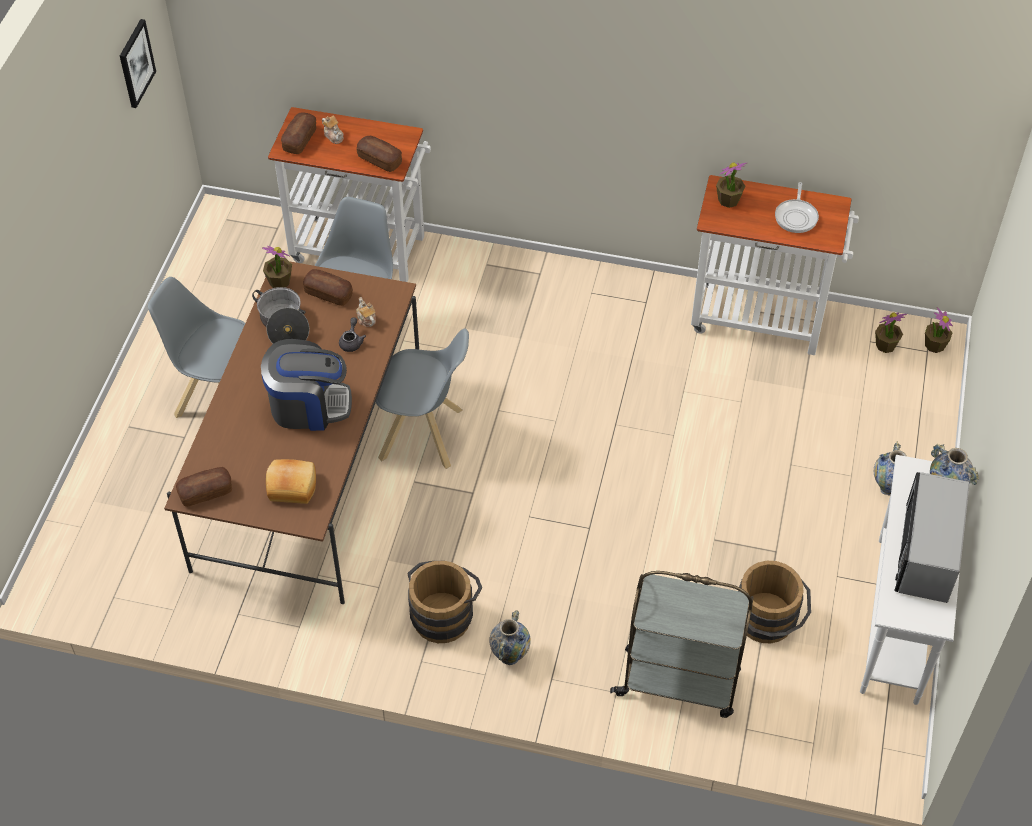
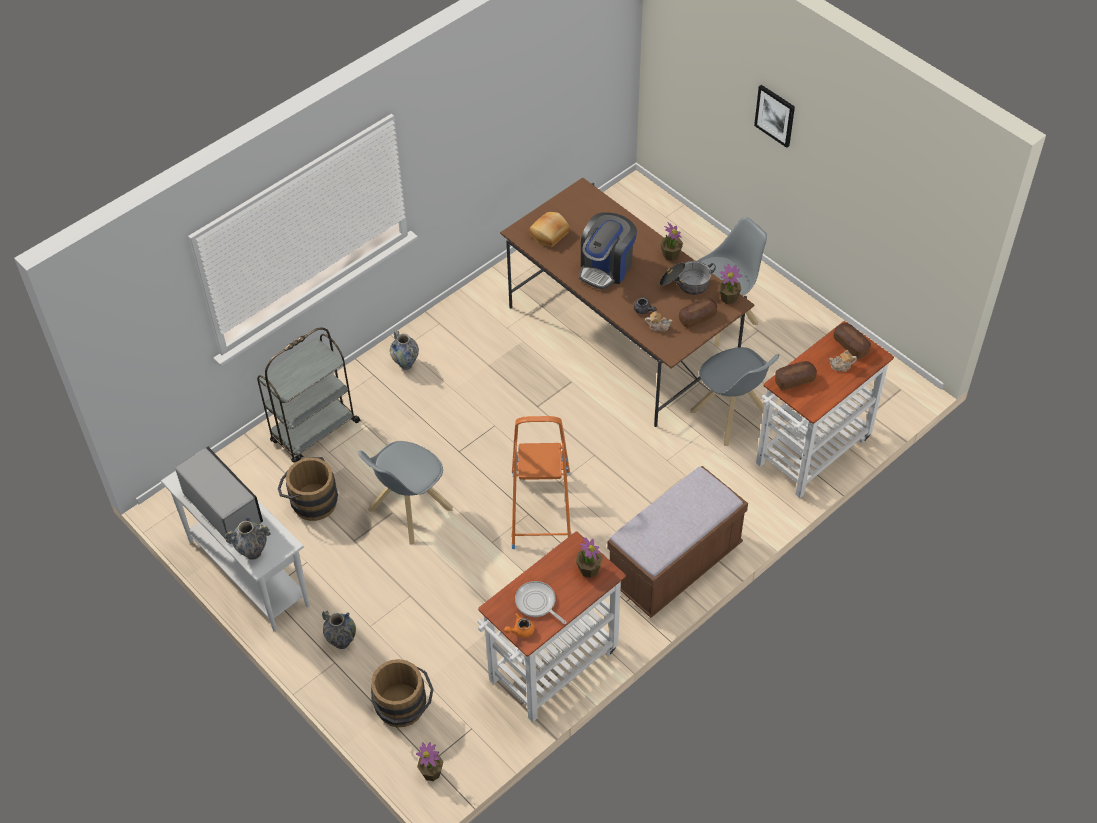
camera: 125 degrees right, 0 degrees up
(136, 63) = (918, 206): picture -> picture (775, 115)
(206, 492) = (578, 197): bread -> none
(424, 434) = (605, 405): grey chair -> grey chair (408, 510)
(444, 613) = (461, 349): brown bucket -> brown bucket (403, 709)
(576, 288) = (674, 565): none -> brown bench
(598, 419) = (541, 507): none -> orange step ladder
(833, 213) = (520, 630): none -> orange teapot
(885, 345) = (459, 736): potted plant -> potted plant (671, 255)

